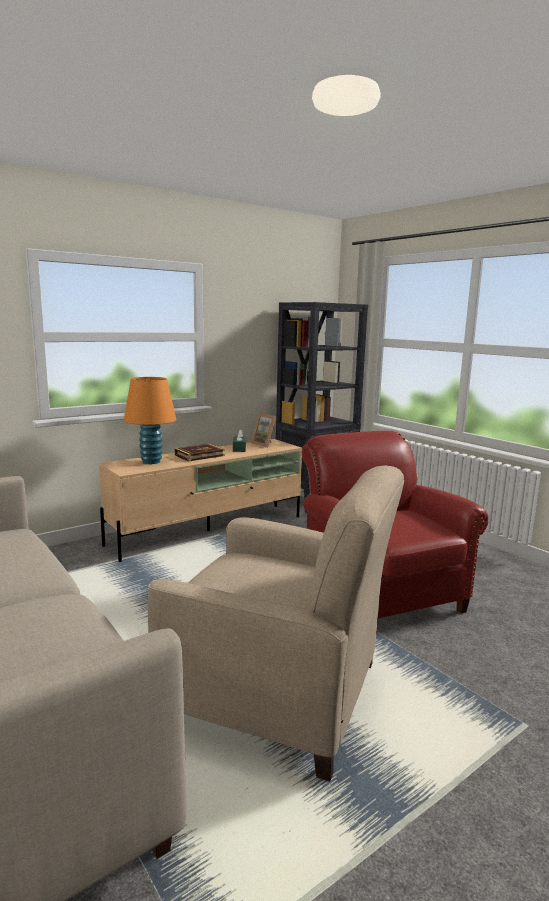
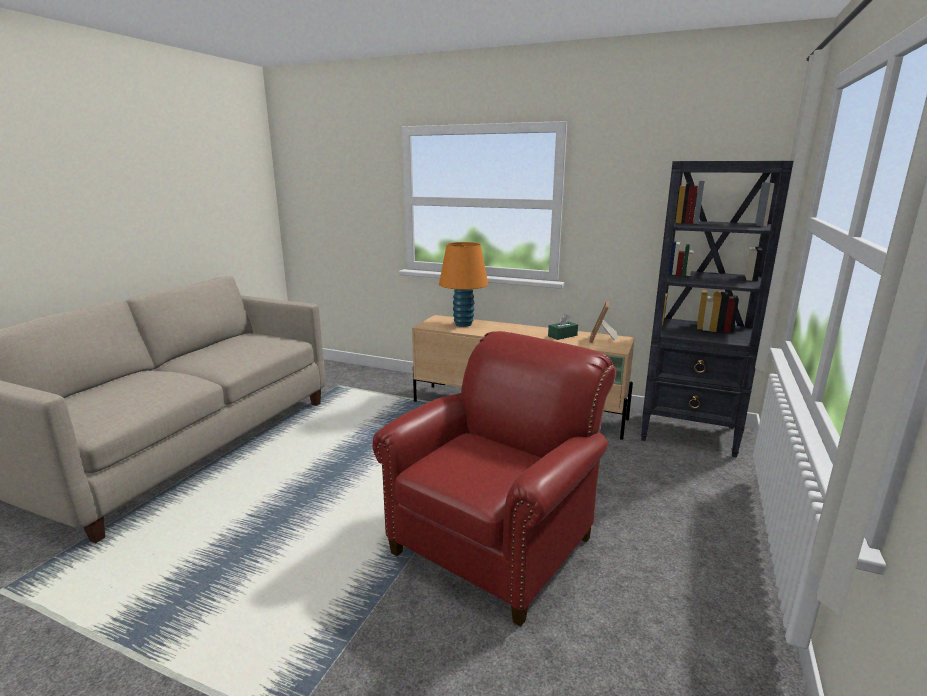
camera: 60 degrees right, 5 degrees up
(199, 455) = (511, 330): book -> none
(277, 692) = (271, 532): beige armchair -> none

